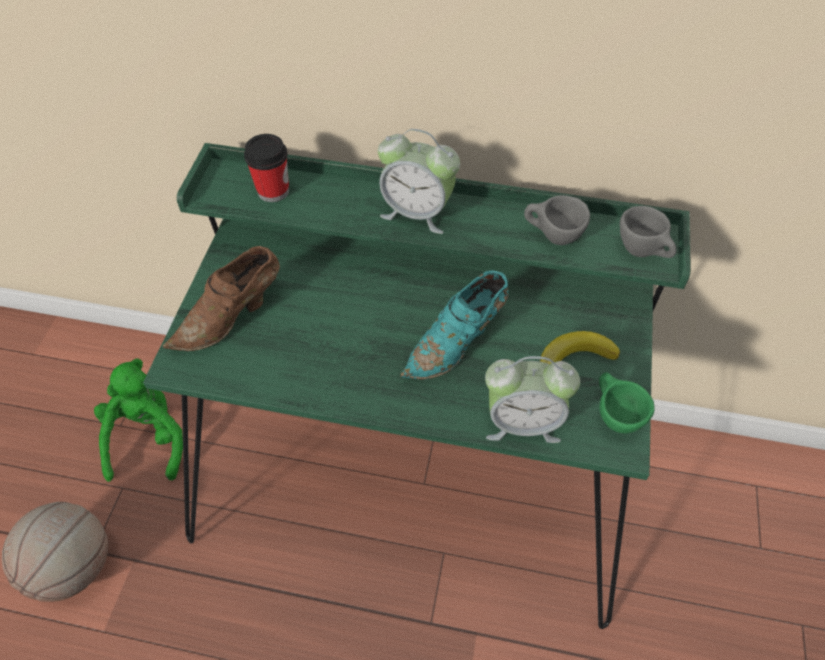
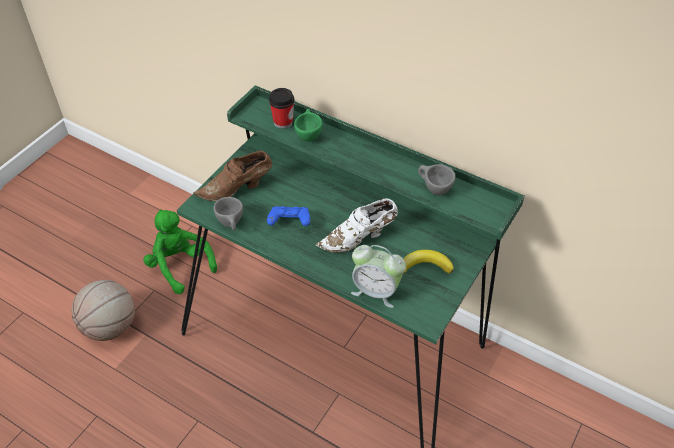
camera: 20 degrees right, 5 degrees down
(148, 438) = (180, 265): green plush toy -> green plush toy turned 60 degrees counterclockwise
(339, 349) = (289, 222): none -> blue game controller
(417, 212) = (360, 155): alarm clock -> none
(457, 343) = (359, 238): turquoise shoe -> white shoe
(613, 416) = (431, 303): green cup -> green cup (308, 135)
(643, 252) = (485, 212): grey cup -> grey cup (232, 225)

